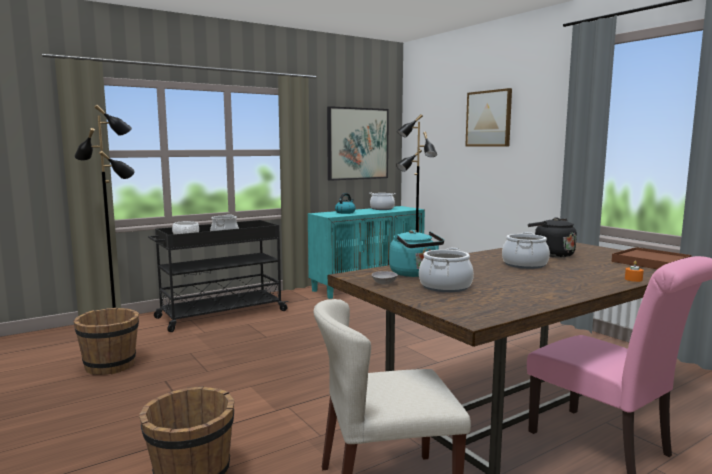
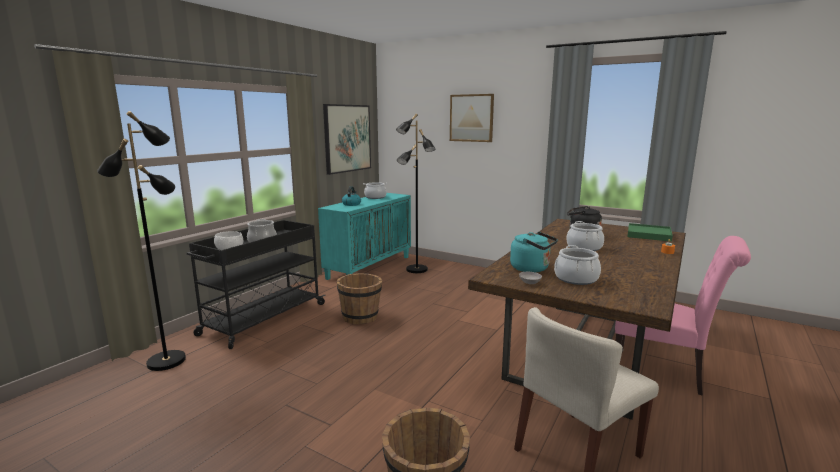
camera: 25 degrees left, 5 degrees up
(111, 366) = (206, 402): brown bucket -> brown bucket (360, 317)
(650, 262) = (649, 234): brown tray -> green tray

